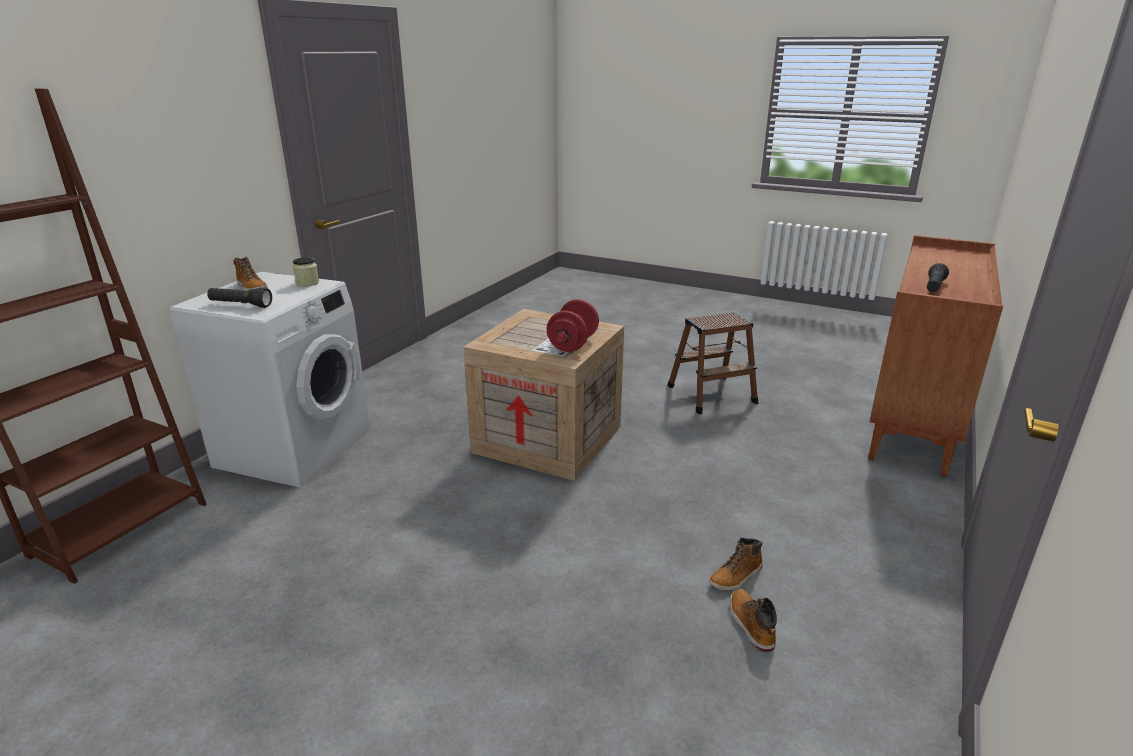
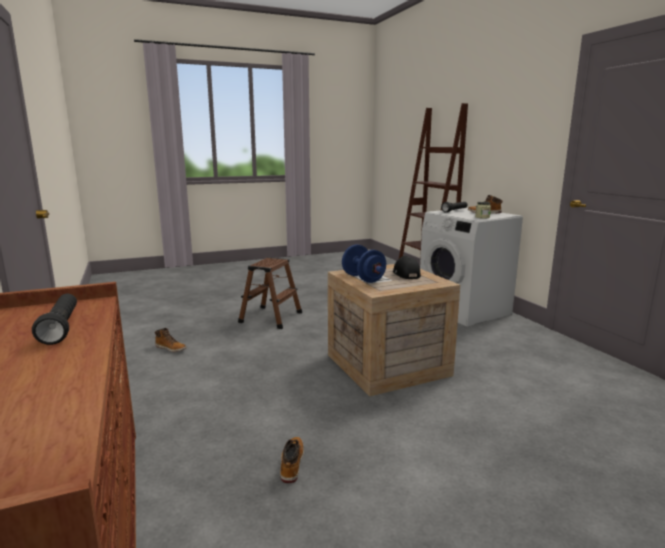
camera: 130 degrees right, 10 degrees down
(522, 333) = (405, 274): none -> black cap
(573, 344) = (363, 278): red dumbbell -> blue dumbbell
(711, 394) = (365, 480): brown step ladder -> brown step ladder (271, 317)
(736, 577) = (191, 358): boot -> boot (291, 463)

